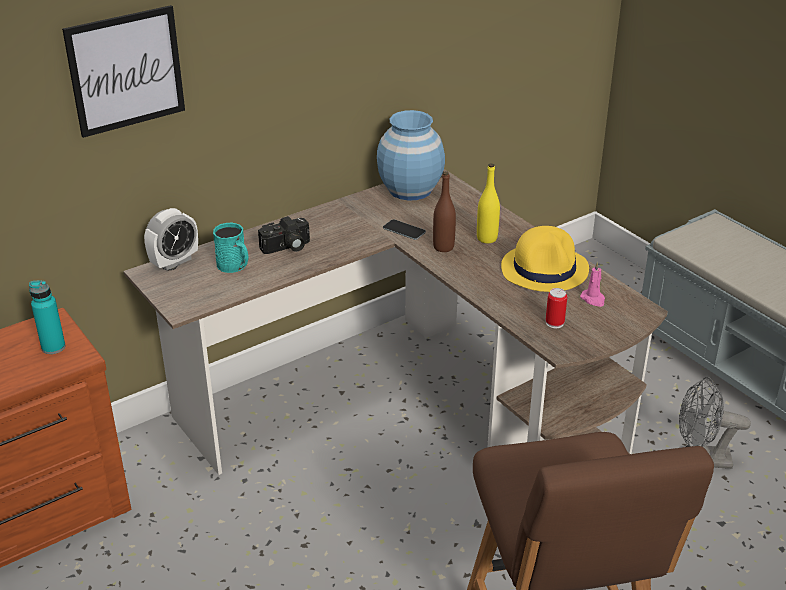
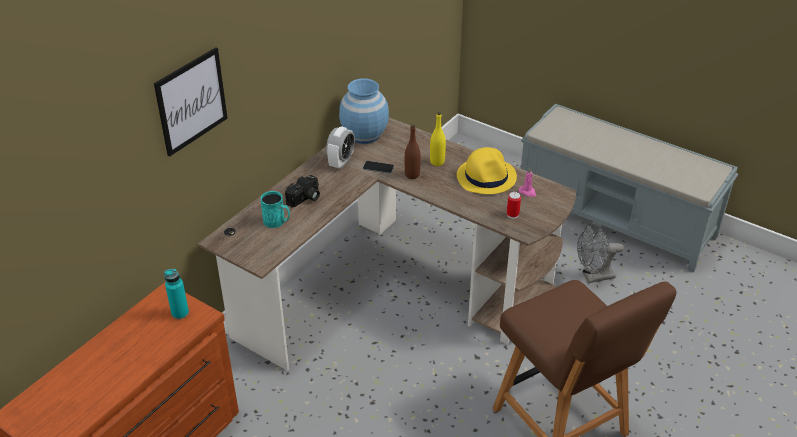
camera: 20 degrees left, 5 degrees up
(174, 261) = (231, 228): alarm clock -> alarm clock (341, 162)

